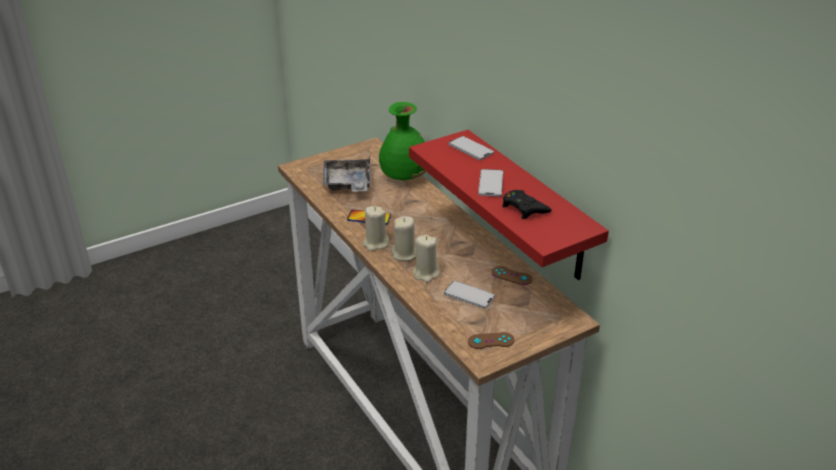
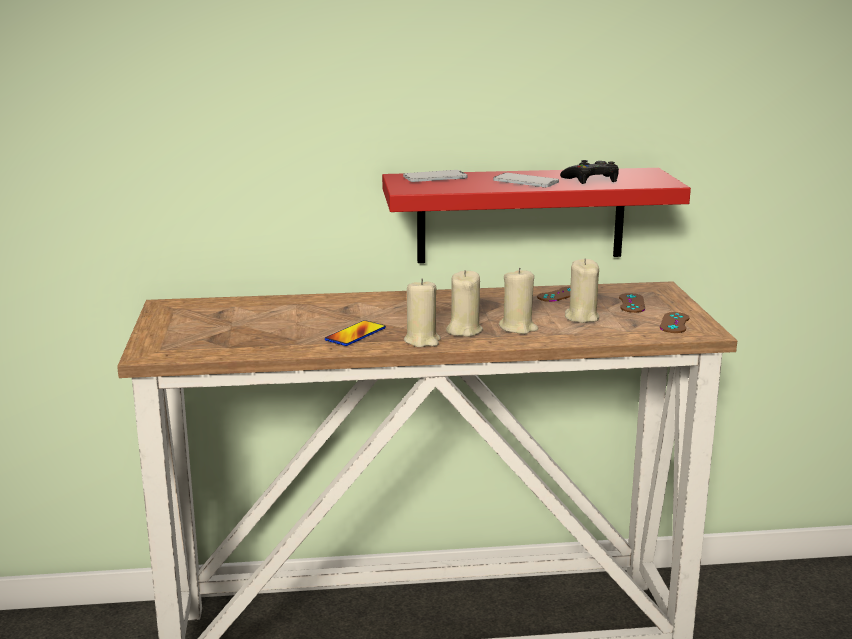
camera: 65 degrees left, 15 degrees down
(348, 184) = (248, 332): grey tray -> none
(404, 177) = (281, 302): green vase -> none
(469, 295) = (581, 317): phone -> beige candle
(520, 312) = (631, 303): none -> brown game controller

